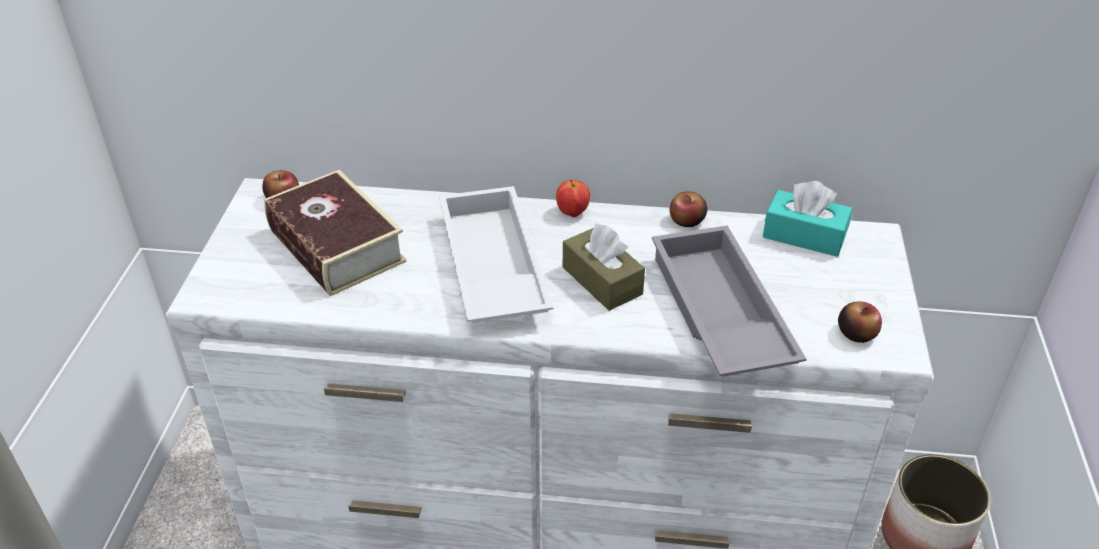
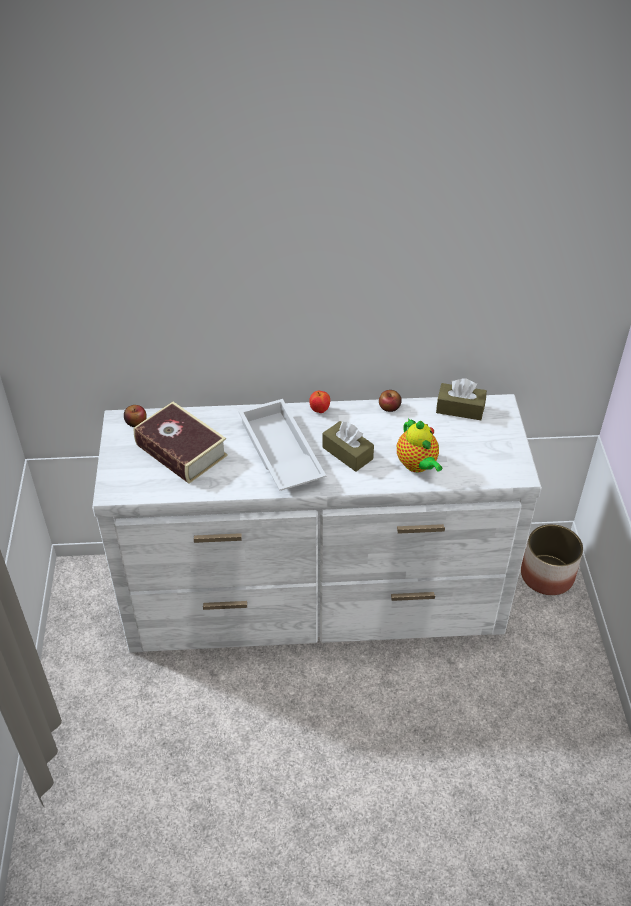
camera: 10 degrees left, 5 degrees up
(717, 313) = (417, 465): grey tray -> teapot
(804, 235) = (460, 409): turquoise tissue box -> brown tissue box
(856, 333) = (497, 467): apple -> none

